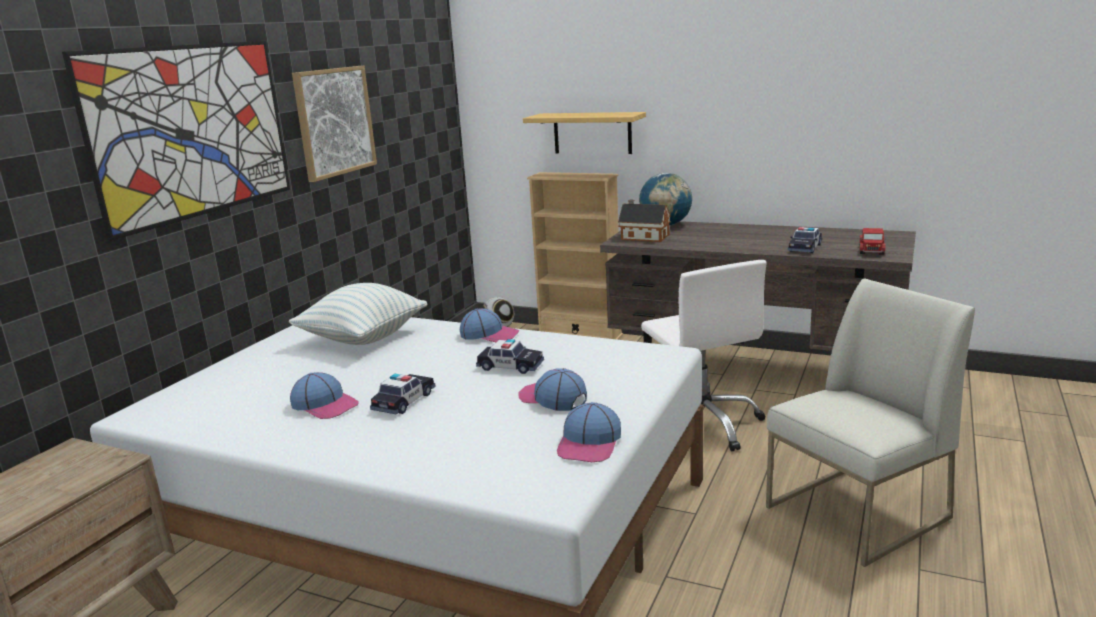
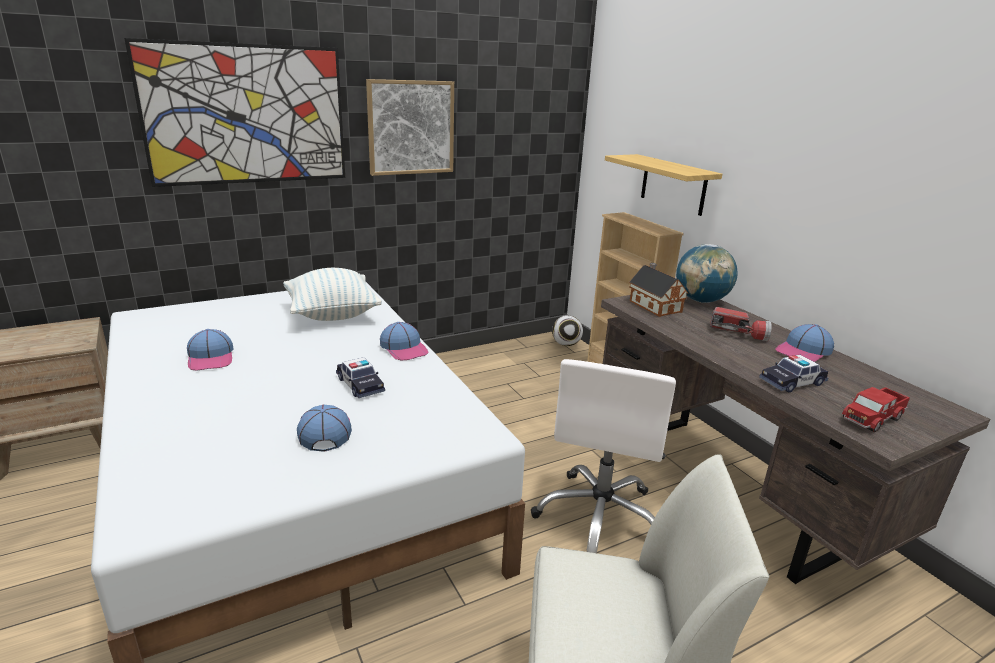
camera: 35 degrees right, 5 degrees up
(404, 401) = (249, 379): toy car -> none
(589, 444) = (258, 492): cap -> cap (803, 352)
(726, 235) = (738, 333): none -> flashlight

